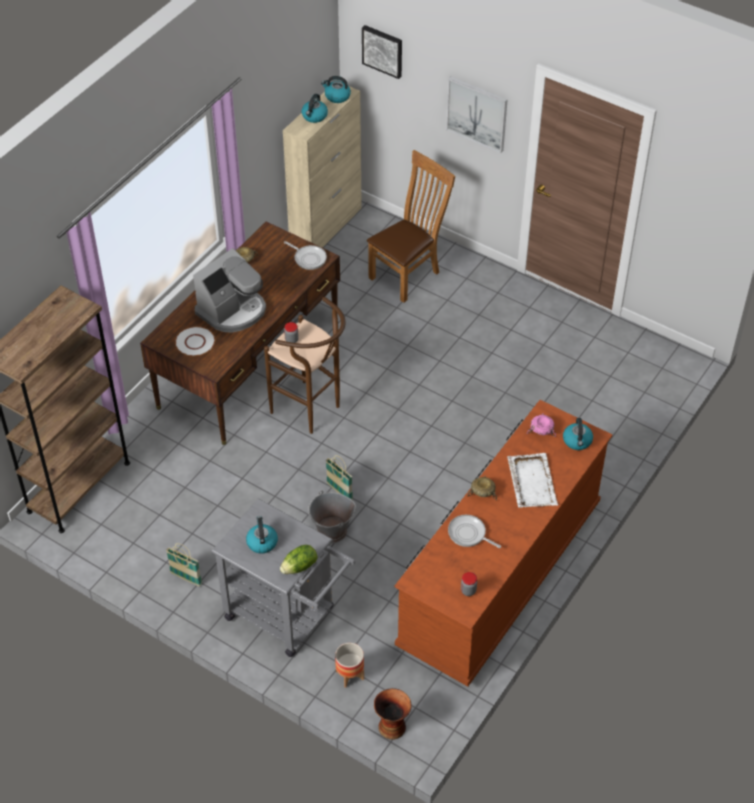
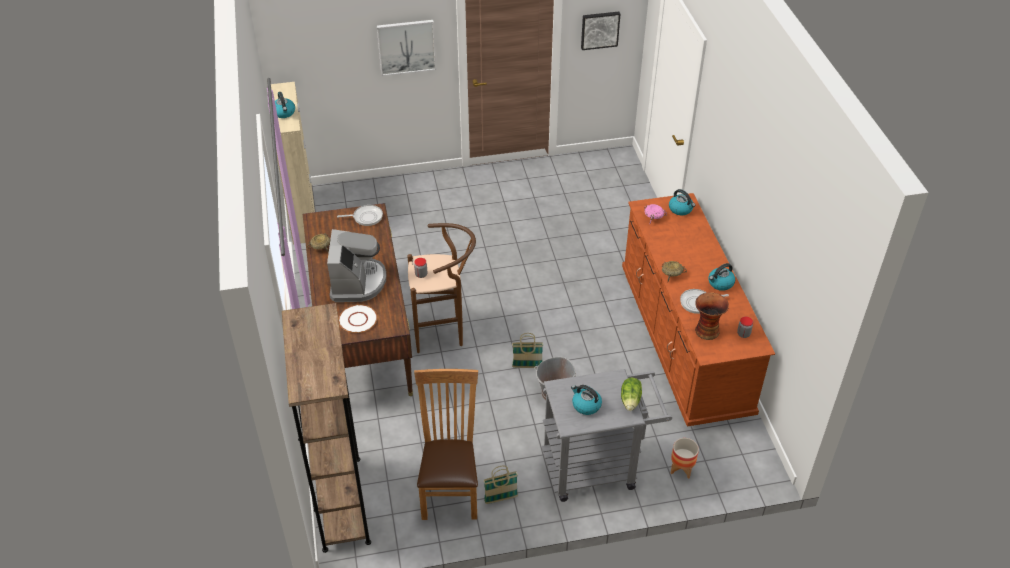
camera: 45 degrees left, 5 degrees down
(337, 96) = (283, 93): kettle -> kettle (720, 283)
(383, 50) = (306, 35): picture -> picture (599, 29)
(392, 726) = (745, 476): vase -> vase (706, 330)
(408, 274) = (397, 210): brown chair -> brown chair (450, 489)
(532, 481) = (689, 248): white tray -> none

